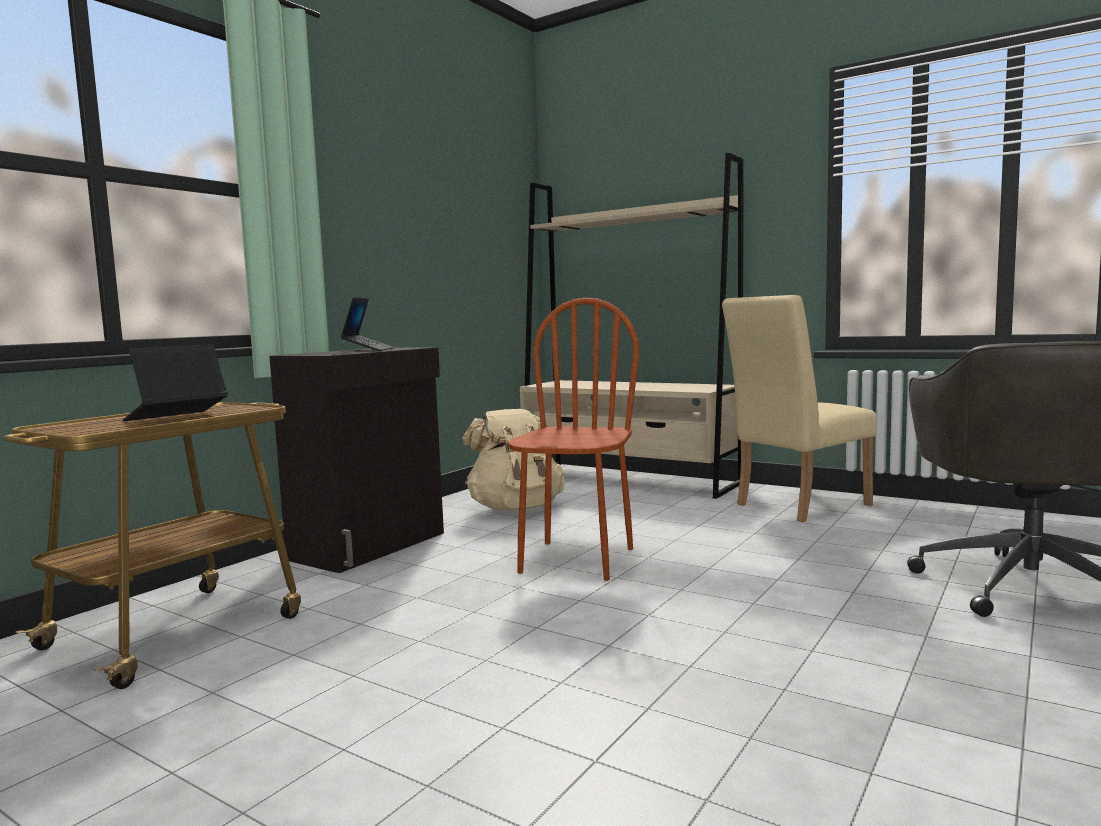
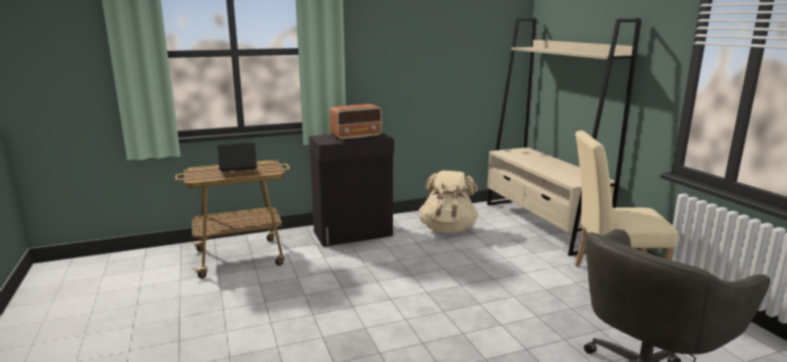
camera: 35 degrees right, 10 degrees up
(368, 350) = (357, 137): laptop -> radio
(576, 560) = (424, 274): brown chair -> none

